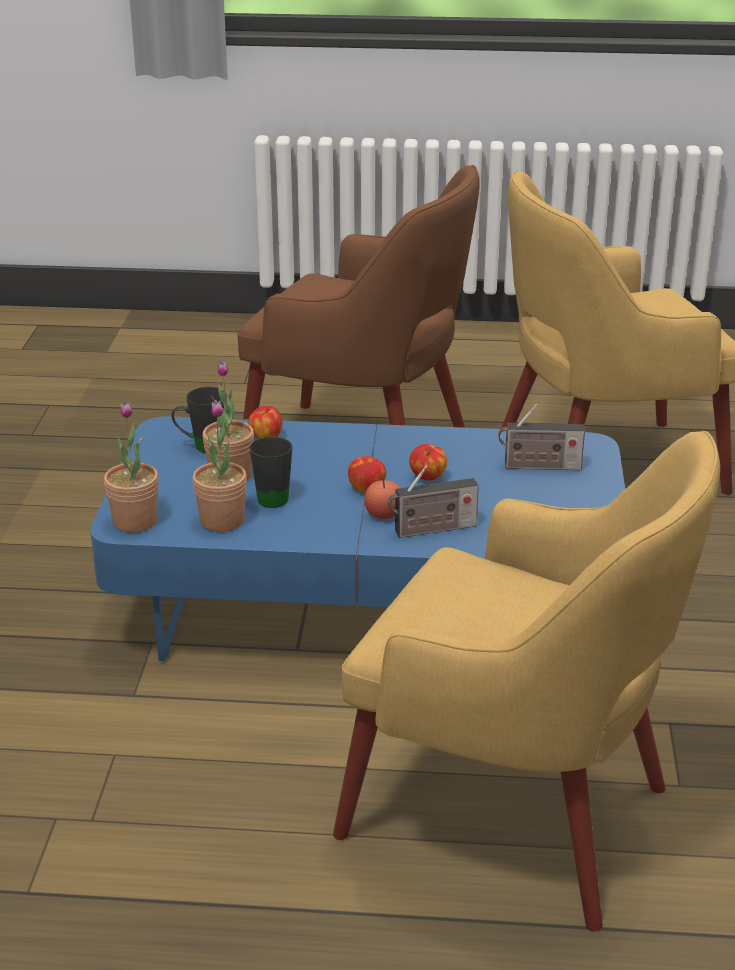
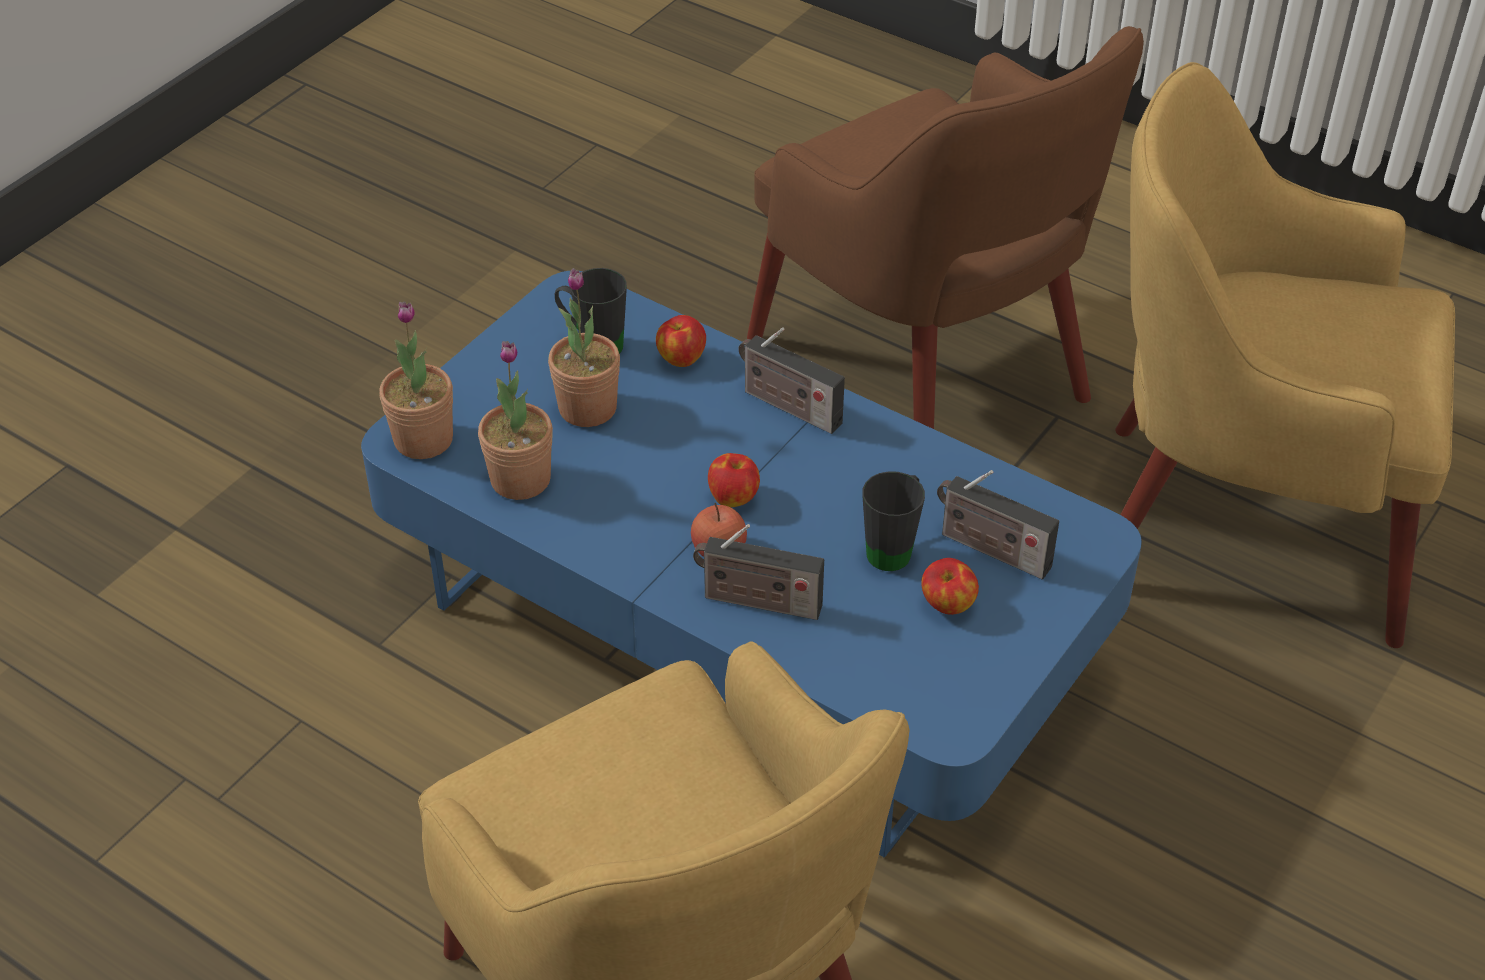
camera: 30 degrees right, 15 degrees up
(273, 495) = (612, 462): black mug -> black mug (894, 547)
(354, 440) = (787, 406): none -> radio
(427, 477) = (826, 509): apple -> apple (947, 605)

